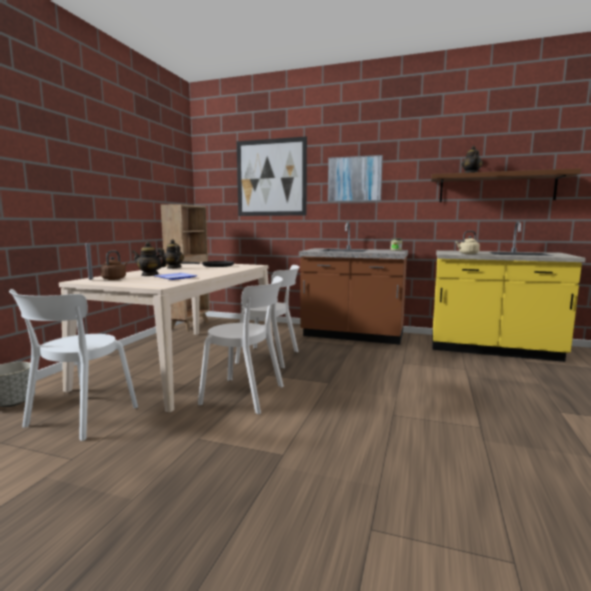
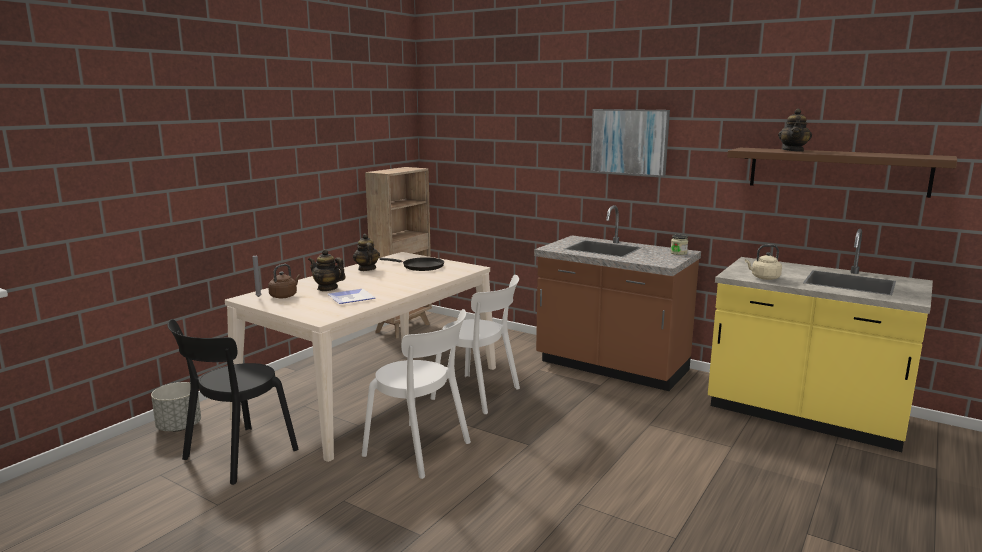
camera: 15 degrees right, 5 degrees up
(79, 418) = (236, 456): white chair -> black chair
(271, 178) = (516, 131): picture -> none

